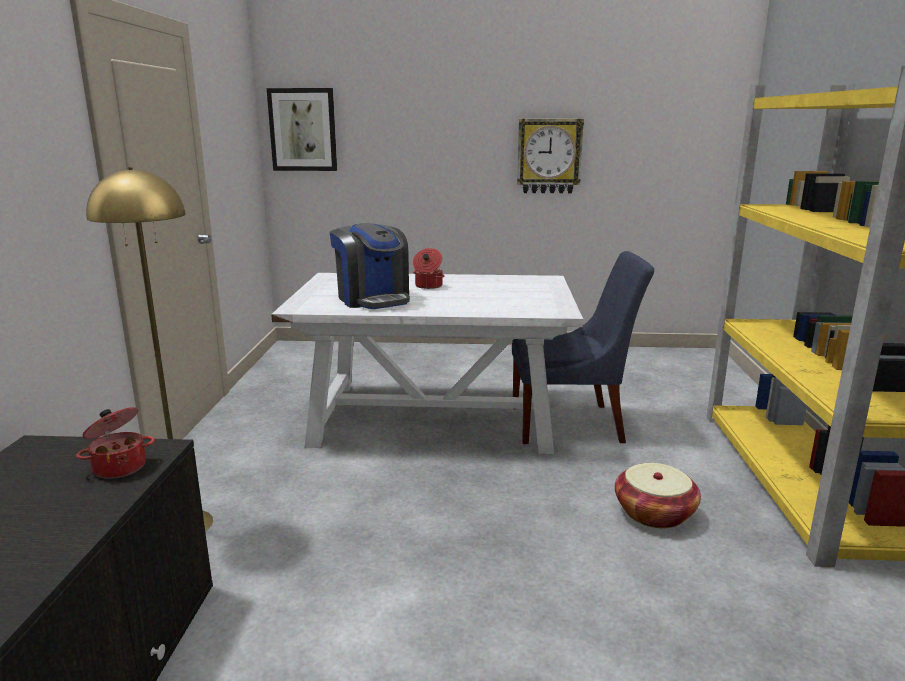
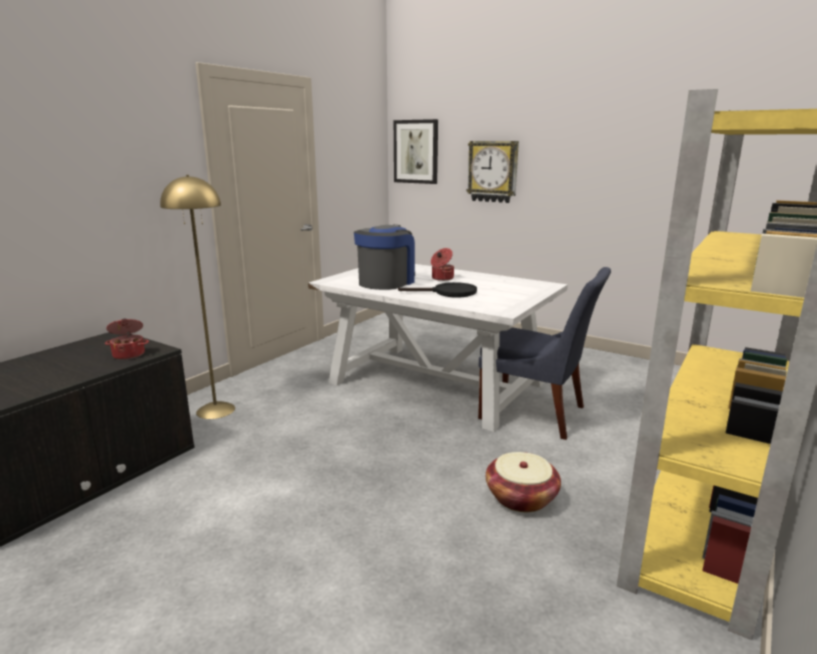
camera: 30 degrees right, 0 degrees up
(373, 299) = (386, 282): coffee machine -> coffee machine turned 150 degrees counterclockwise
(468, 301) = (448, 293): none -> black frying pan
(549, 156) = (606, 177): wall clock -> wall clock (493, 171)

